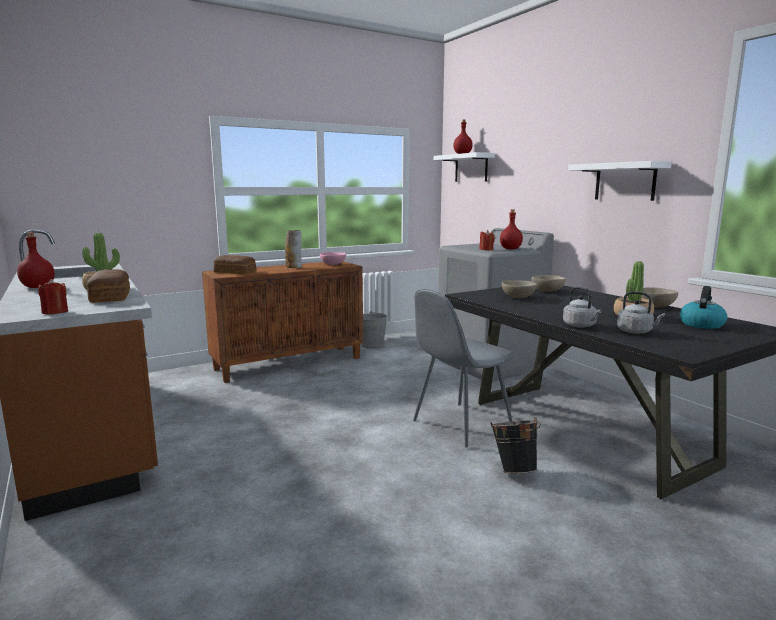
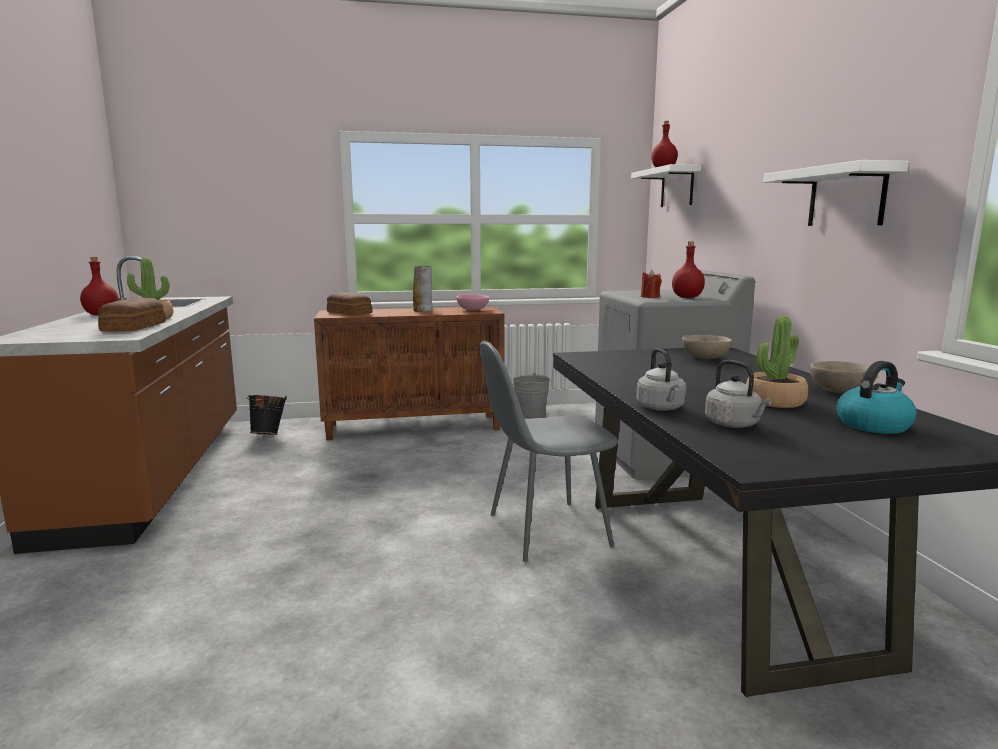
camera: 20 degrees right, 0 degrees up
(55, 312) = (49, 338): red candle -> none
(514, 469) = (560, 604): black bucket -> black bucket (269, 435)
(518, 297) = (644, 364): beige bowl -> none

